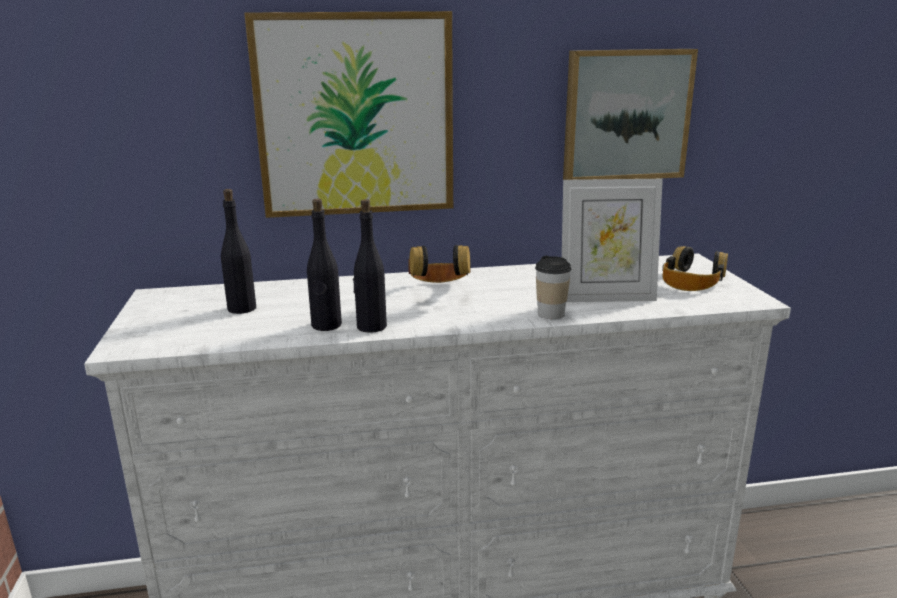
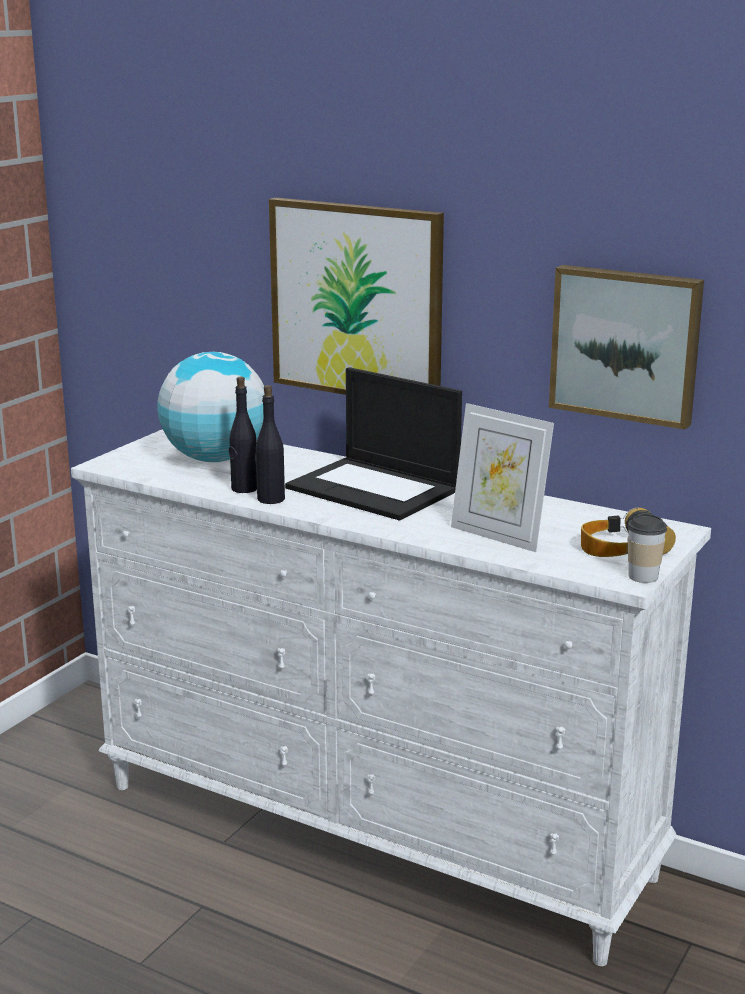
camera: 40 degrees right, 0 degrees up
(242, 308) = (215, 459): black bottle -> globe
(439, 292) = (375, 489): headphones -> laptop
(551, 314) = (419, 533): cup -> cup (643, 576)

